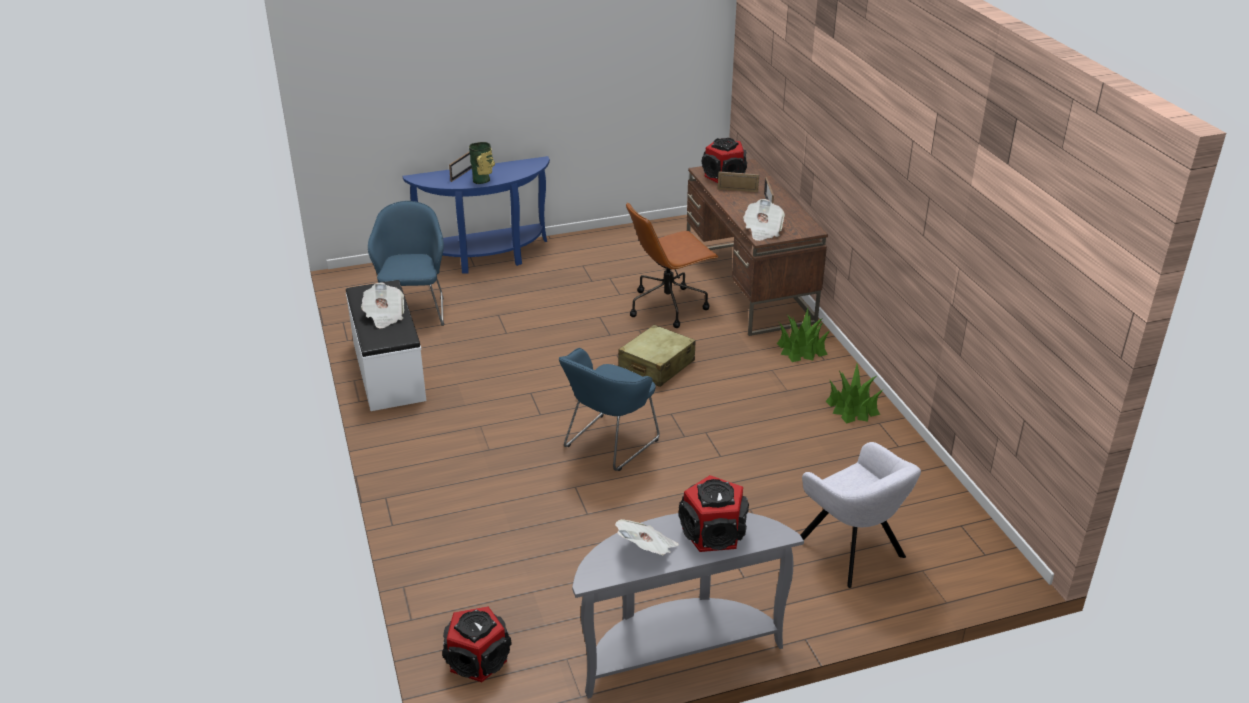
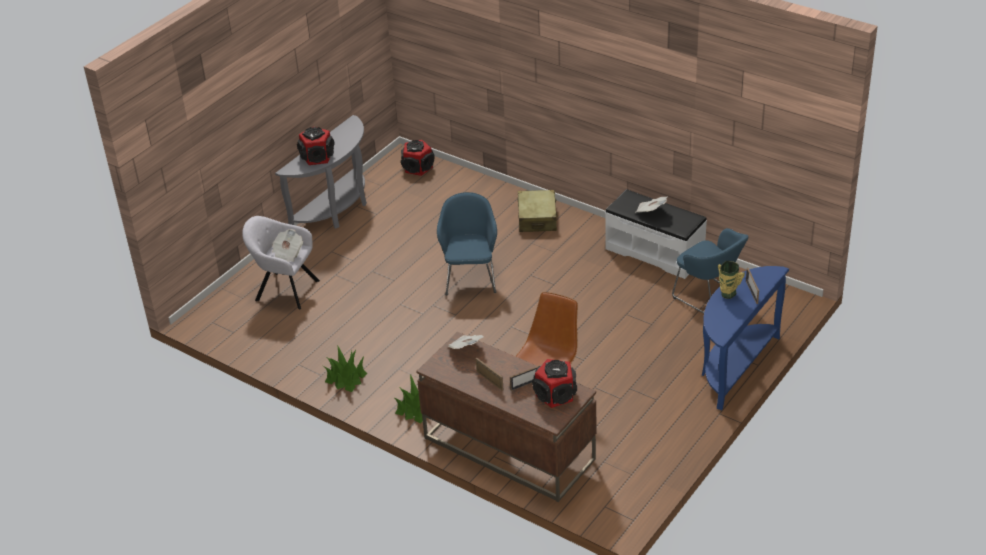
camera: 145 degrees right, 5 degrees up
(647, 549) = (340, 139): newspaper -> newspaper (287, 254)
(656, 366) = (500, 342): beige suitcase -> beige suitcase (537, 218)

